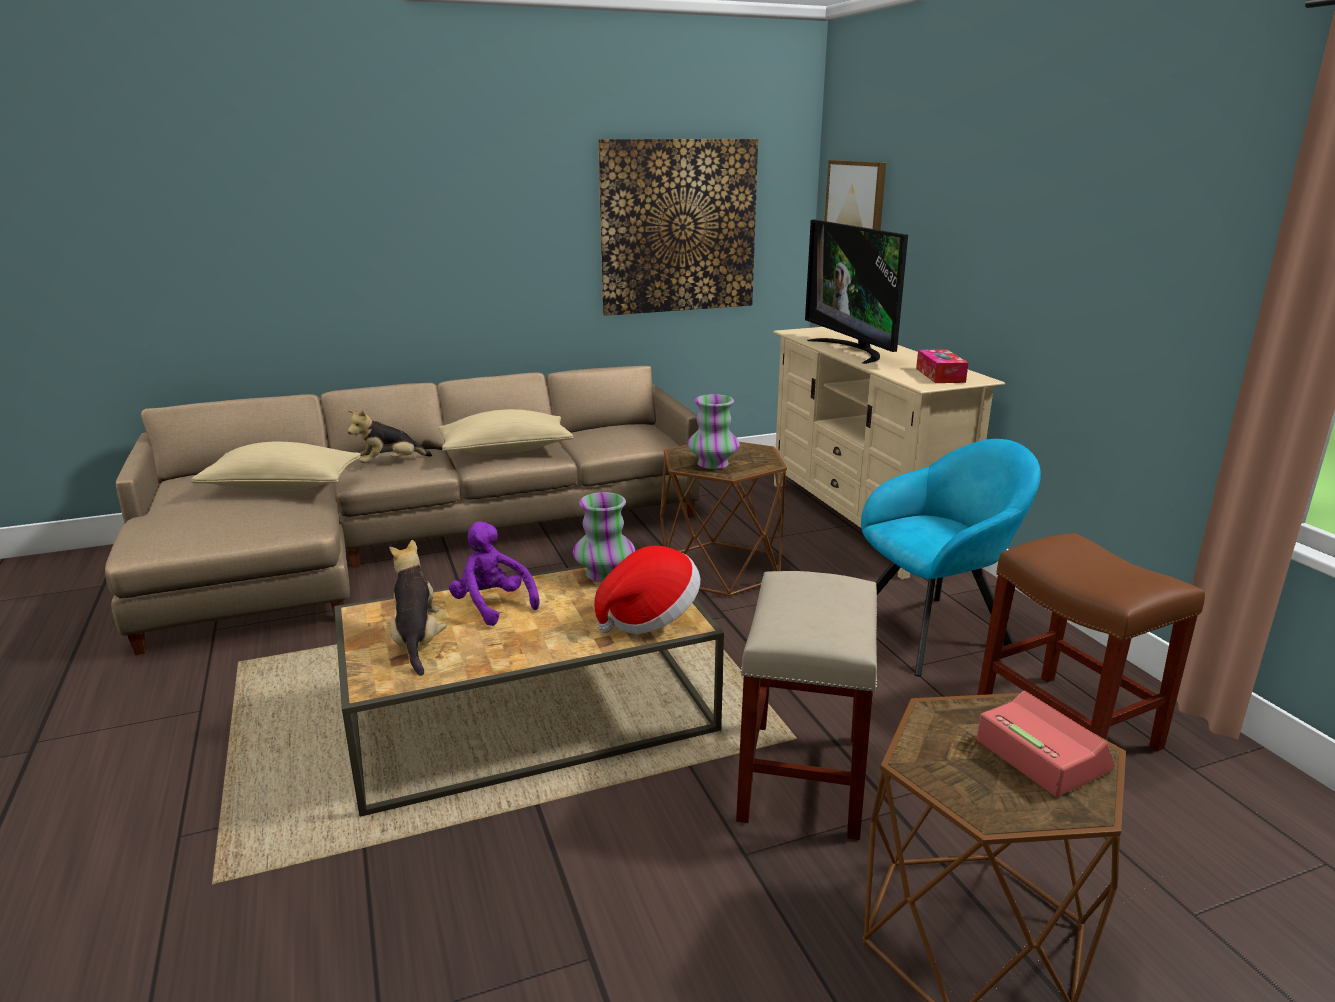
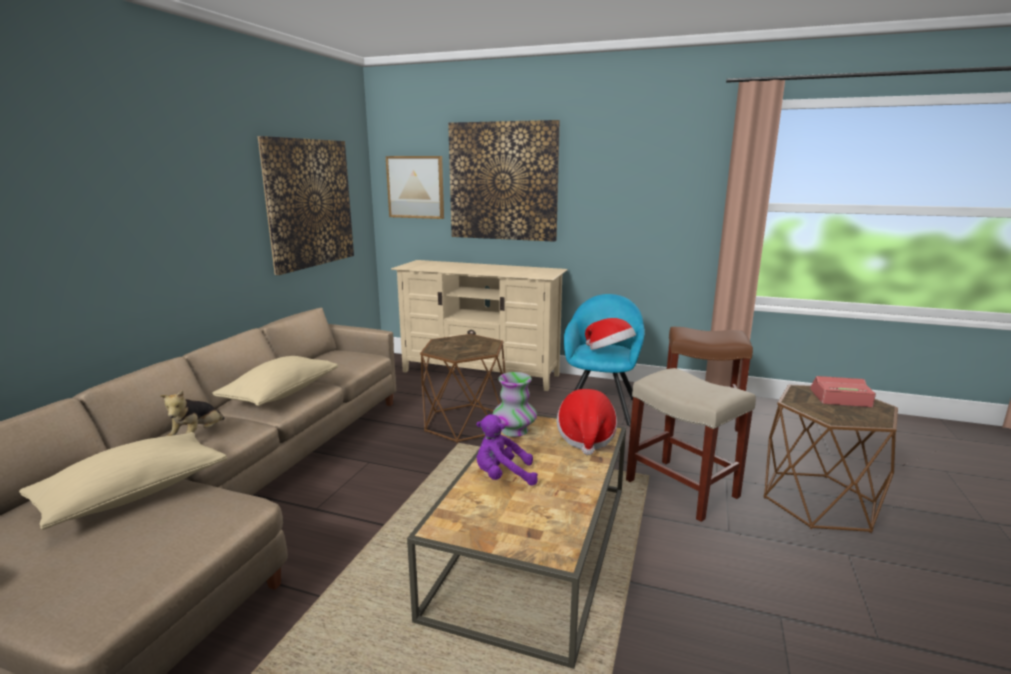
camera: 50 degrees left, 5 degrees down
(417, 641) = (516, 518): plush toy -> none
(712, 464) = (467, 351): vase -> none
(852, 350) = (465, 269): television -> none
(935, 539) = (609, 352): none -> hat
(940, 375) = (538, 271): tissue box -> none
(947, 211) = (503, 181): none -> picture

